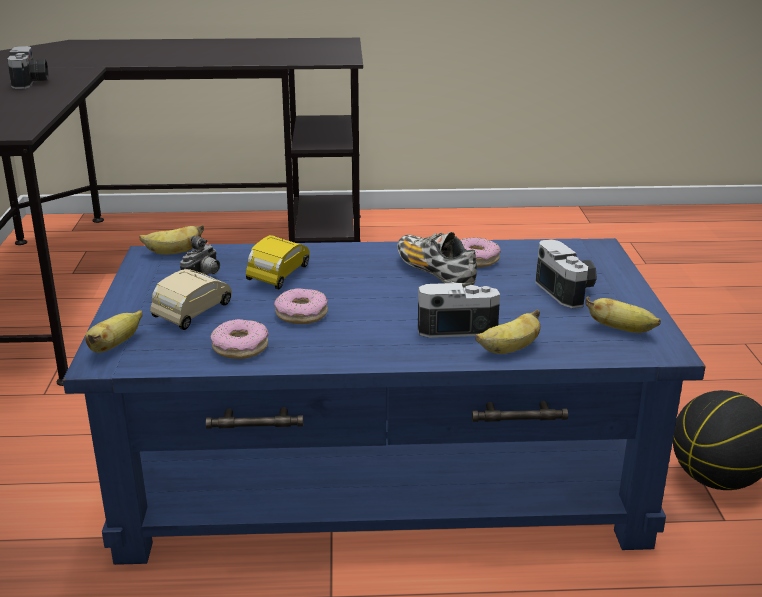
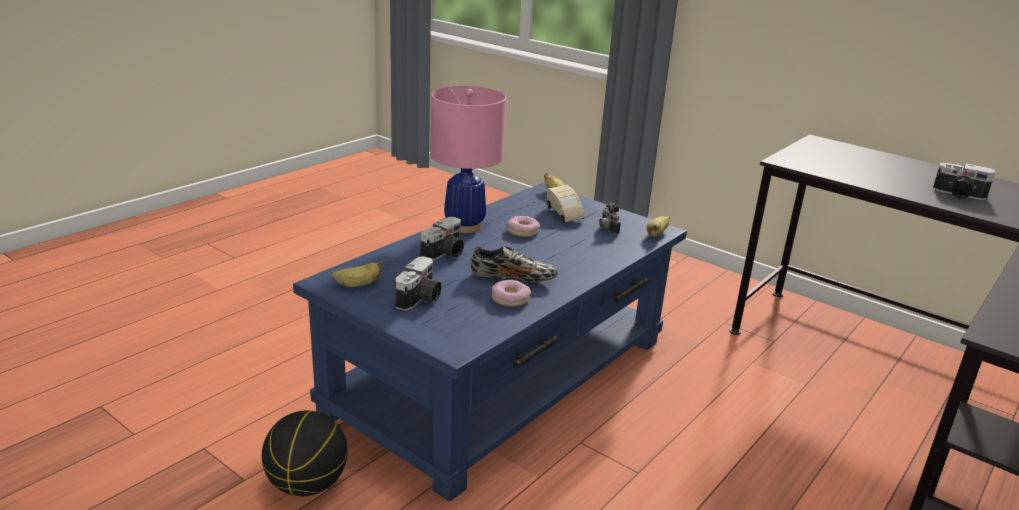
camera: 130 degrees right, 0 degrees up
(240, 347) = (512, 211): donut -> none
(280, 276) = (579, 244): yellow toy car -> none
(355, 352) = (464, 226): none -> pink table lamp
(509, 350) = (400, 252): banana -> none
(568, 291) = (420, 299): camera -> camera turned 90 degrees counterclockwise

